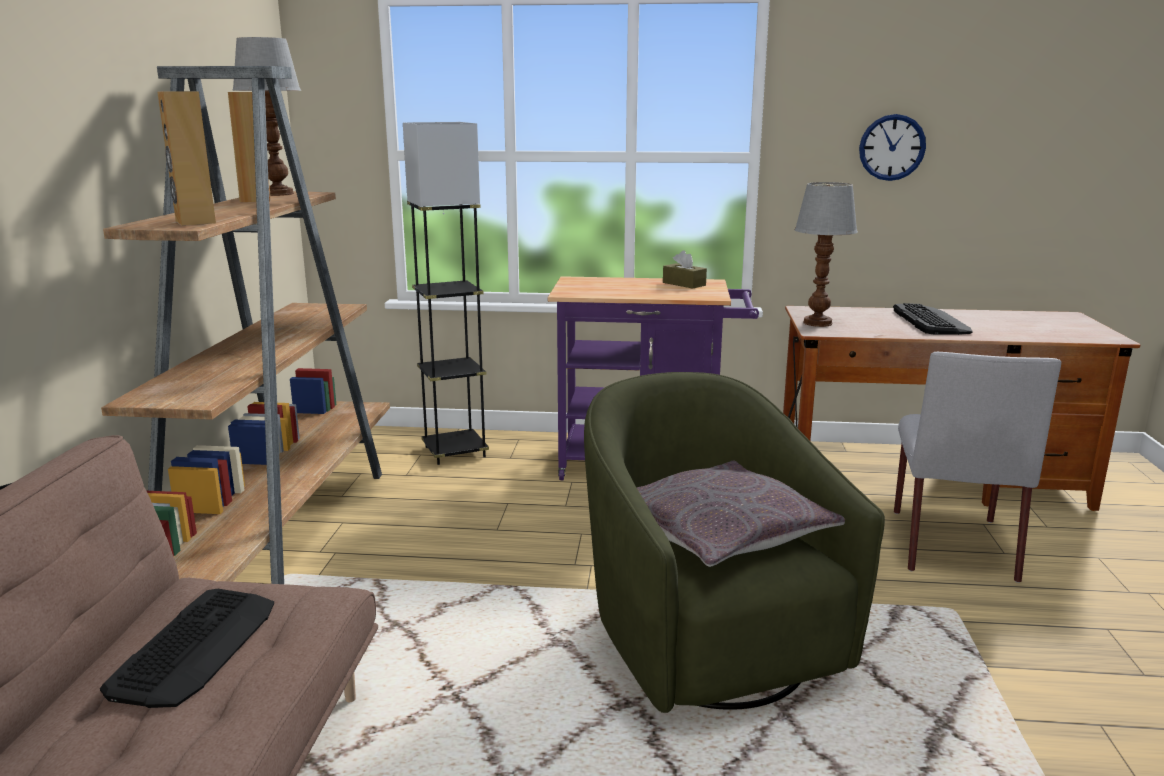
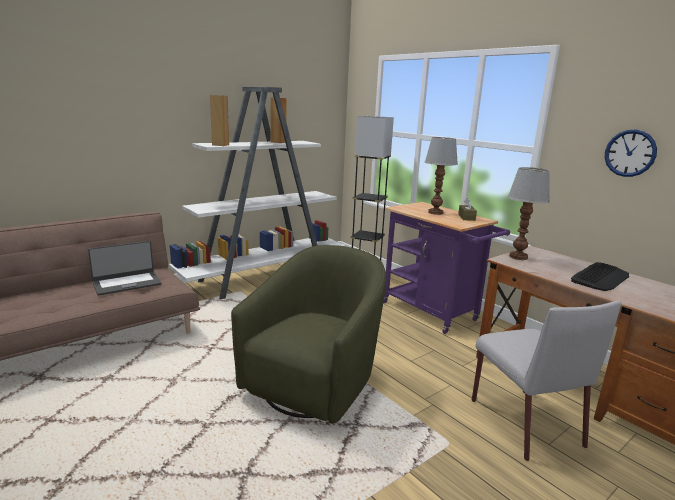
camera: 45 degrees right, 0 degrees up
(196, 647) = (127, 283): keyboard -> laptop
(278, 194) = (297, 141): table lamp -> table lamp (435, 212)
(280, 527) = (265, 277): brown bookcase -> white bookcase
(721, 531) = (307, 325): grey pillow -> none
(951, 543) = (523, 421): grey chair -> grey chair turned 75 degrees counterclockwise

